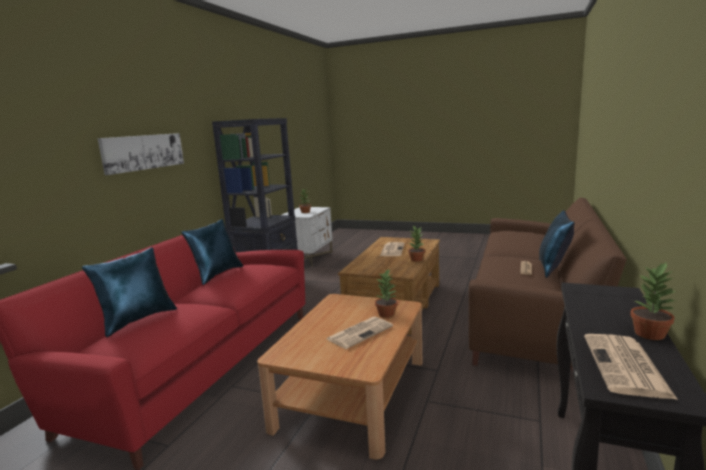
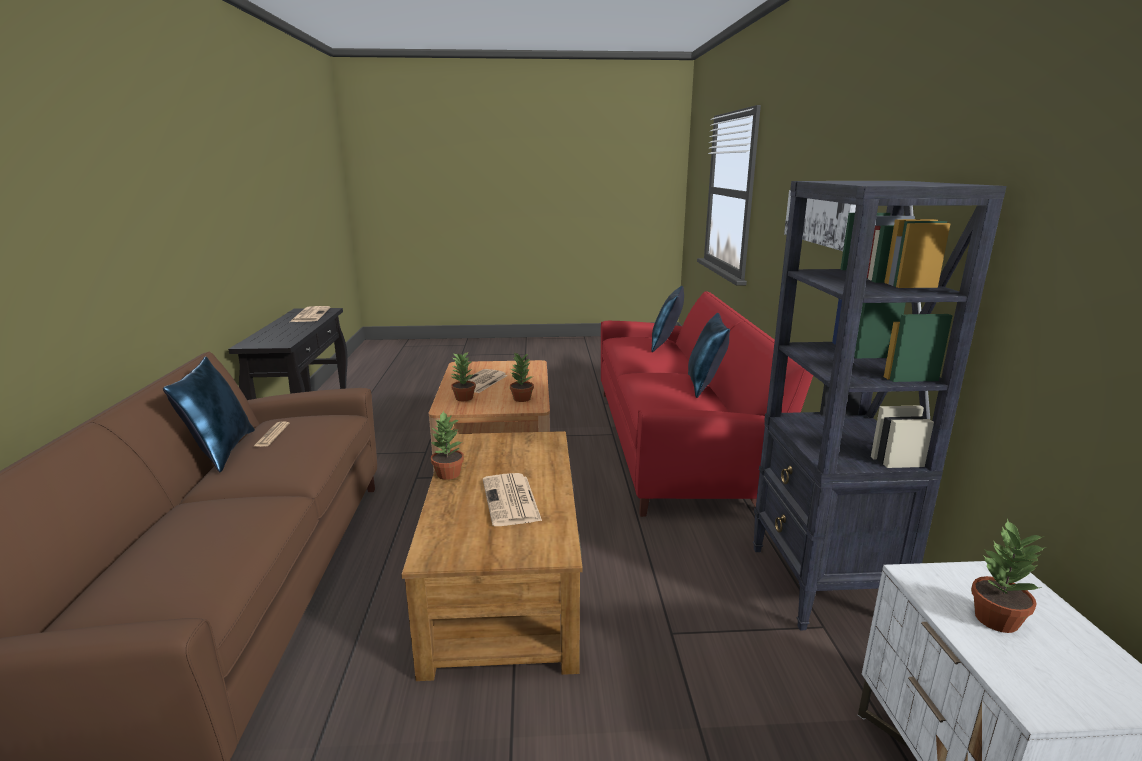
camera: 155 degrees right, 5 degrees up
(650, 334) = (275, 325): potted plant -> potted plant (521, 398)

